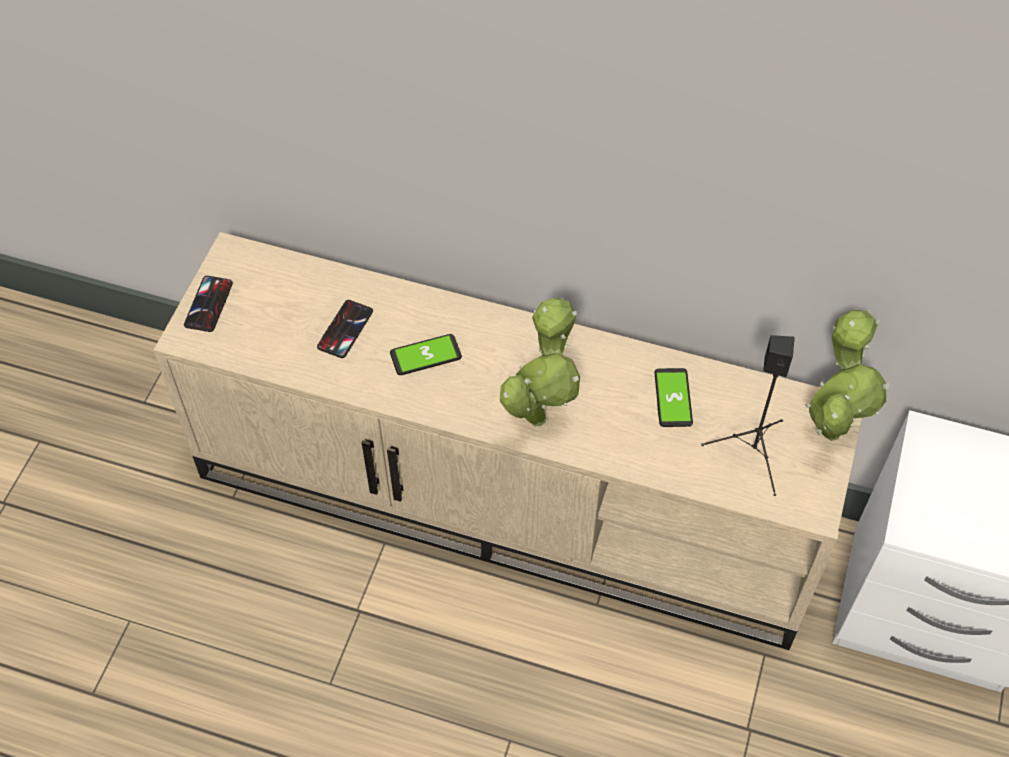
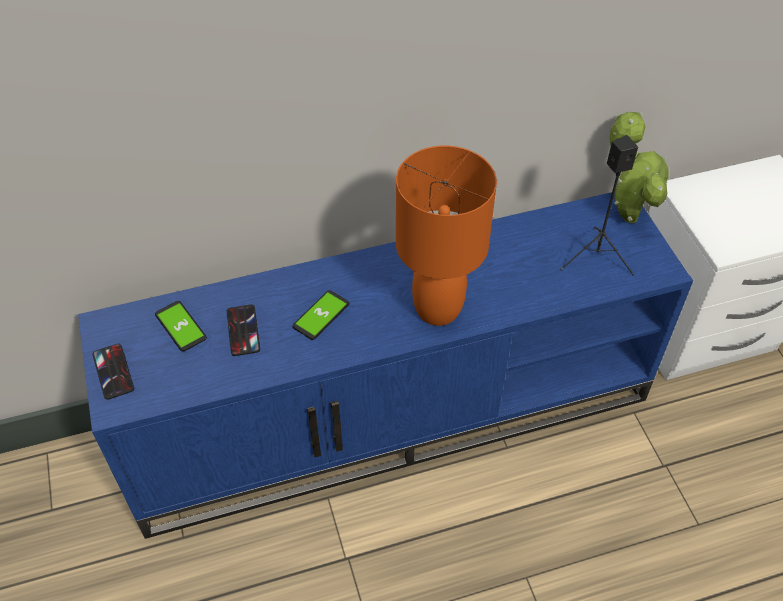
camera: 35 degrees left, 5 degrees down
(510, 498) = (392, 412): beige tv stand -> blue tv stand
(539, 413) = (437, 309): potted plant -> orange table lamp
(673, 398) = (516, 251): phone -> phone (180, 326)

